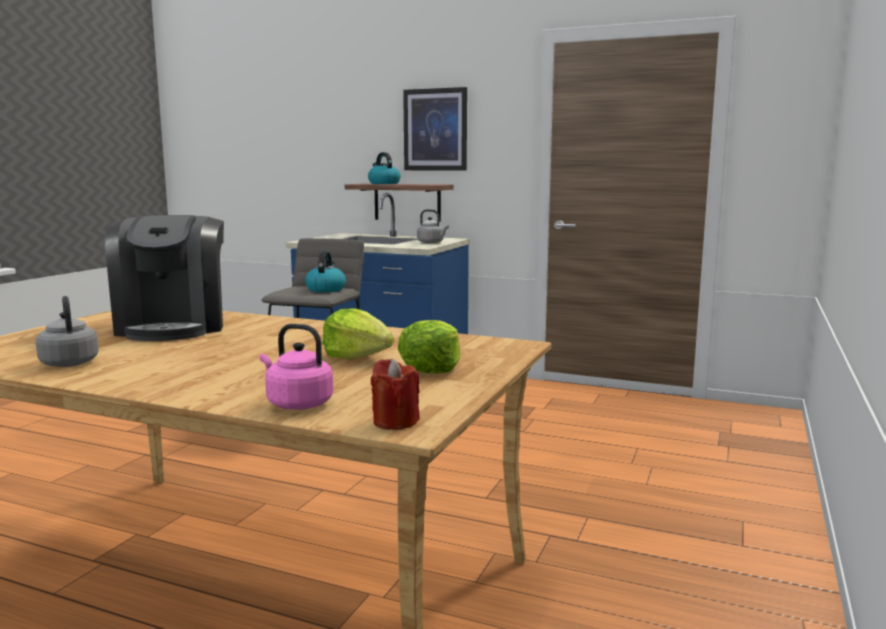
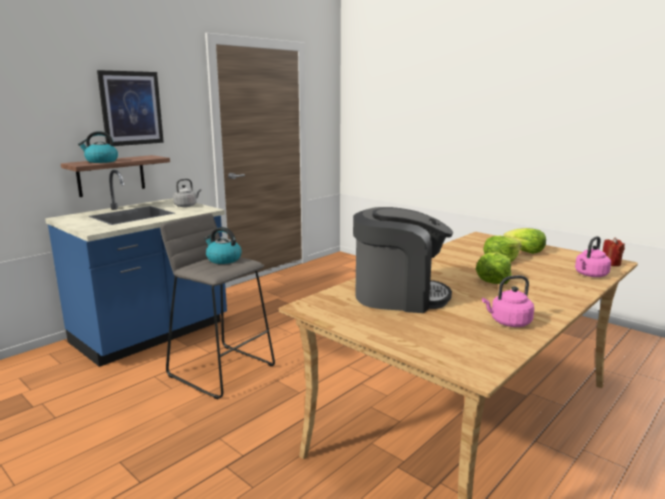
camera: 70 degrees left, 5 degrees up
(69, 362) = (508, 322): grey kettle -> pink kettle
(247, 354) = (493, 280): none -> lettuce

